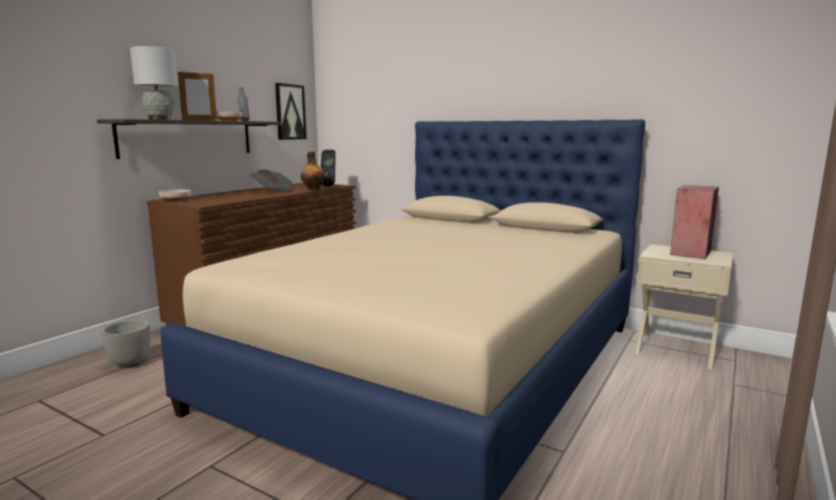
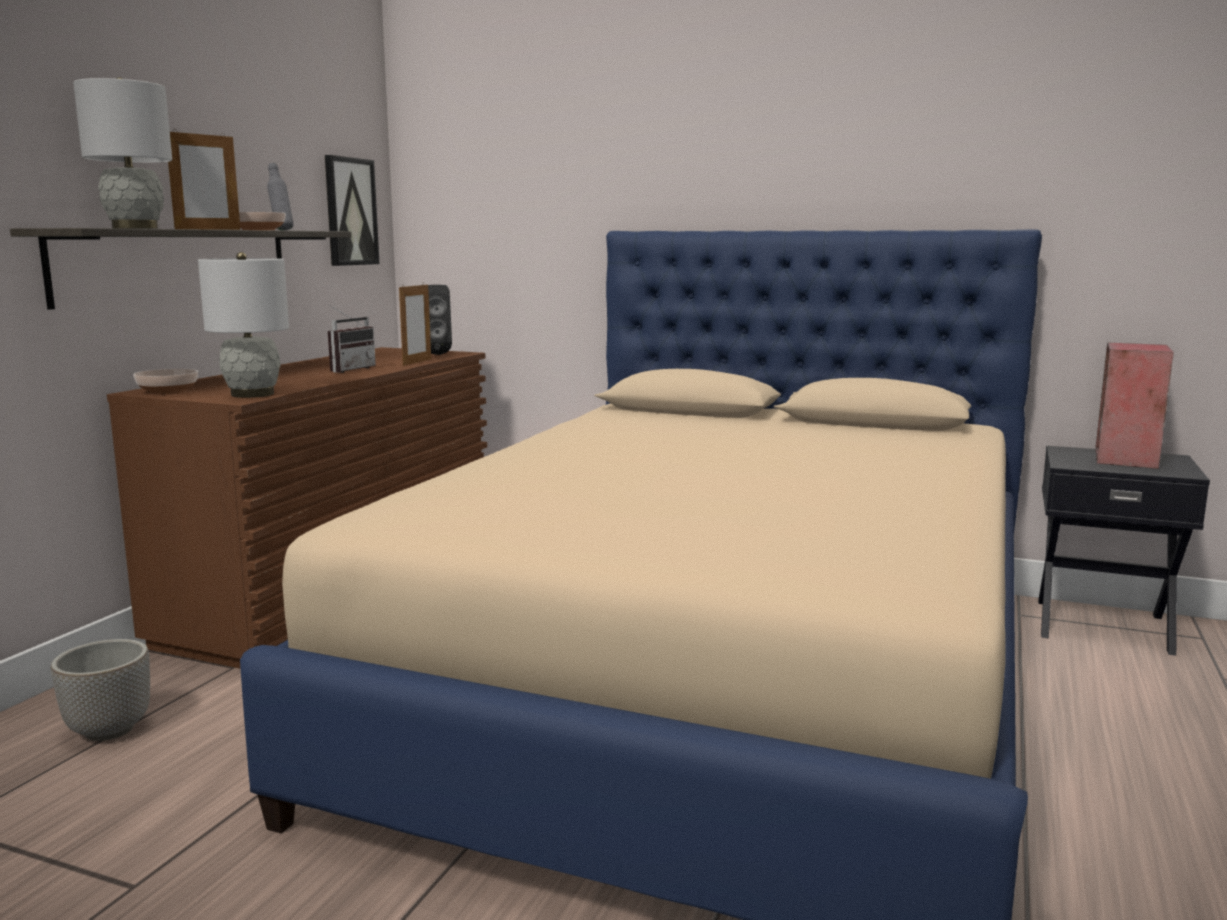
camera: 10 degrees left, 0 degrees up
(212, 202) = (252, 394): none -> white table lamp
(274, 192) = (348, 369): newspaper -> radio
(313, 189) = (417, 362): bottle -> picture frame
(676, 349) = (1102, 625): beige nightstand -> black nightstand

